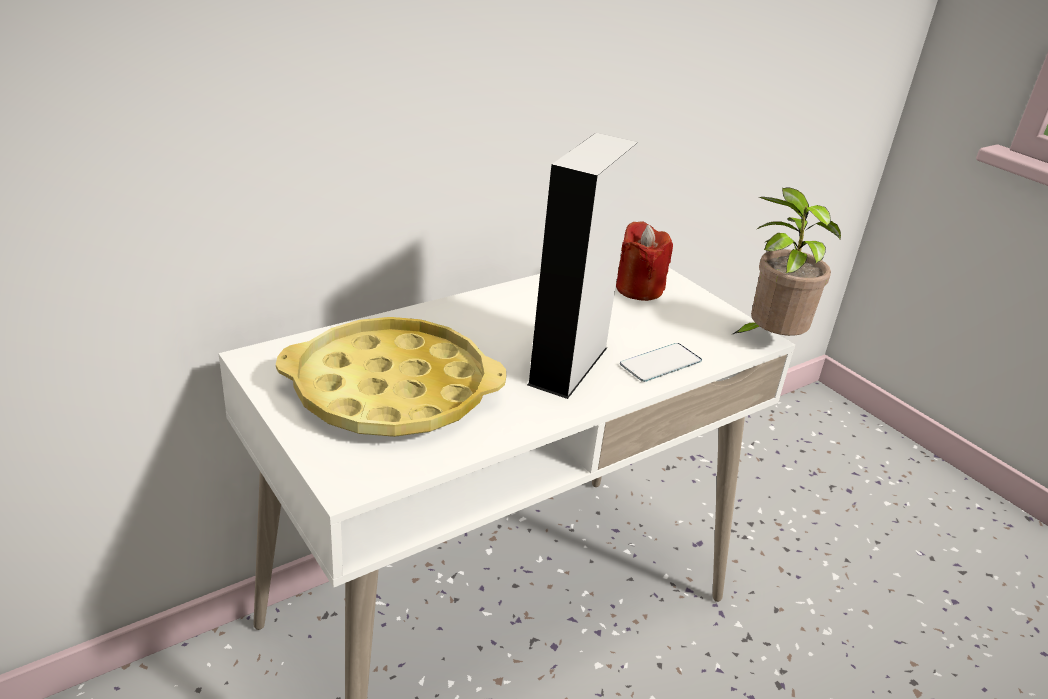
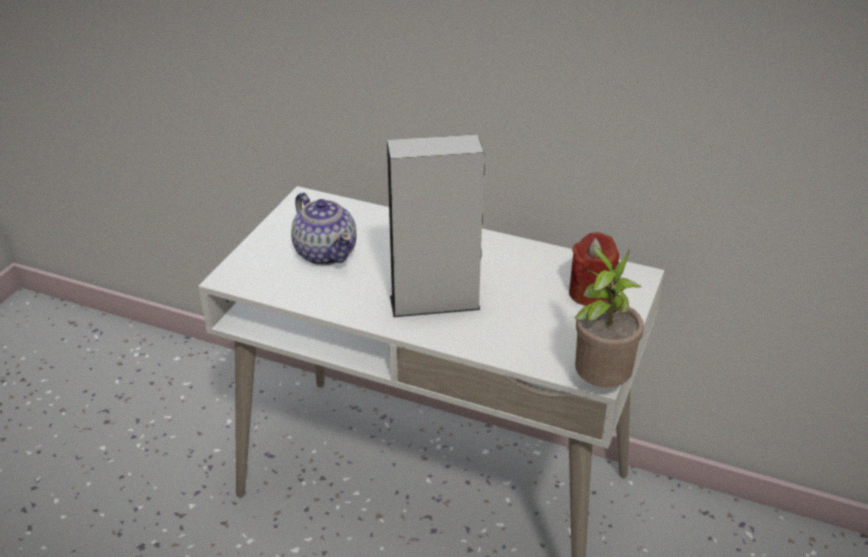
camera: 60 degrees right, 5 degrees up
(392, 390) = (326, 252): yellow tray -> teapot
(660, 363) = (490, 340): phone -> none

